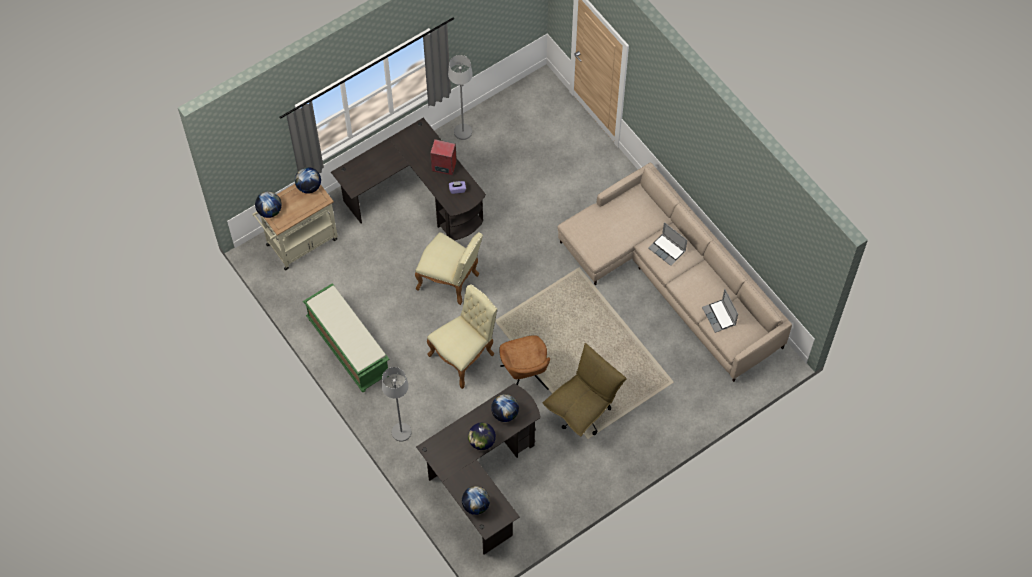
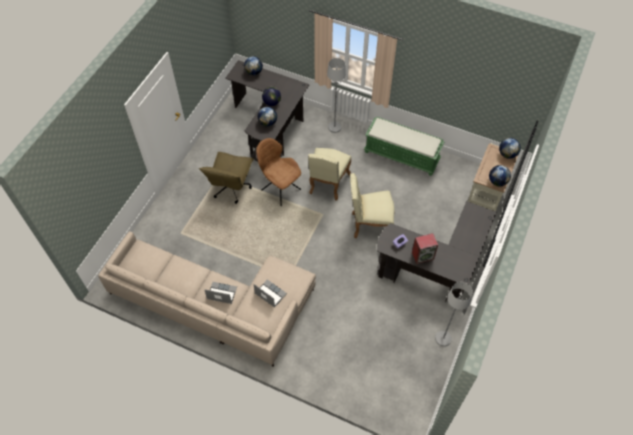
camera: 150 degrees right, 5 degrees down
(719, 316) = (158, 263): laptop -> laptop (270, 294)

